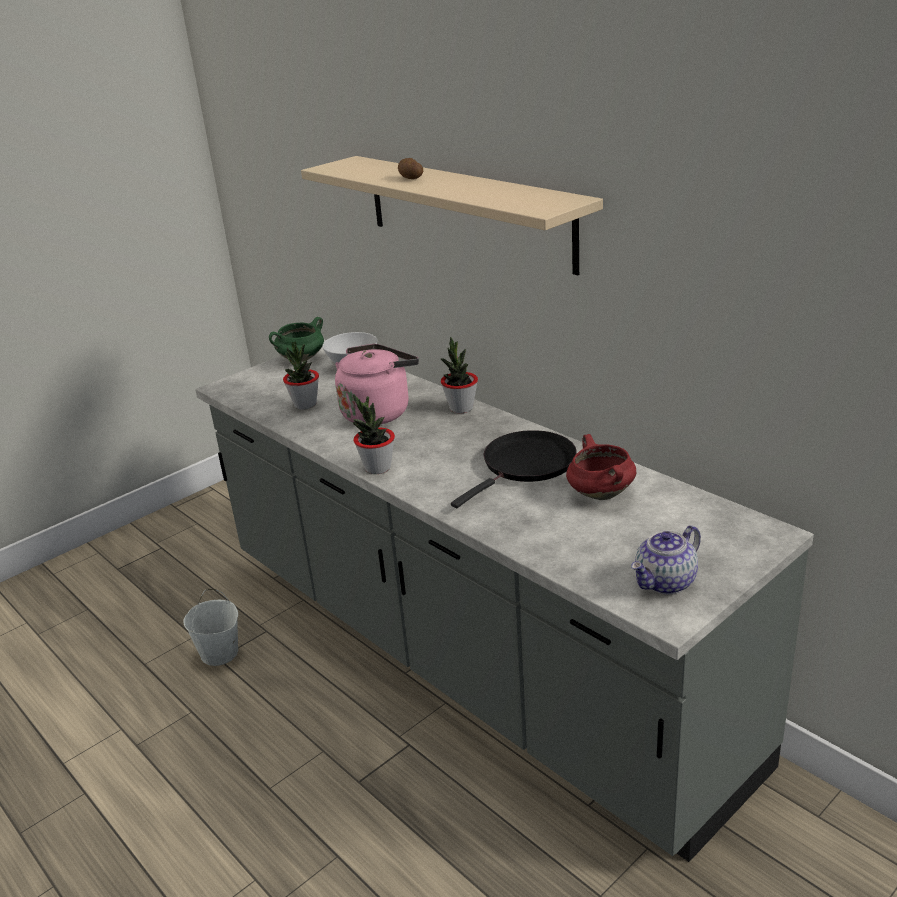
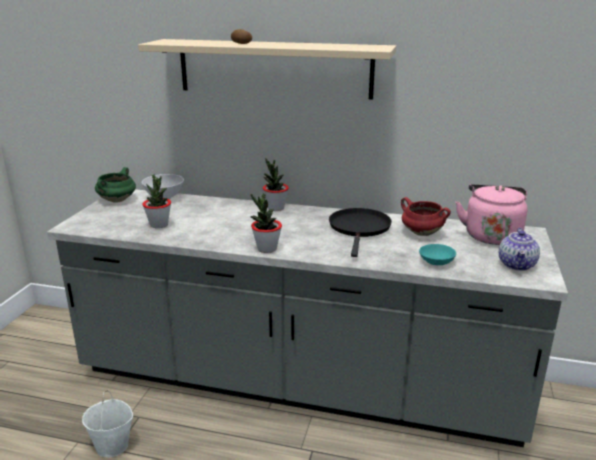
camera: 35 degrees left, 5 degrees down
(378, 412) = (221, 219): pink kettle -> pink kettle (491, 235)
(559, 544) = (438, 262): none -> turquoise bowl

